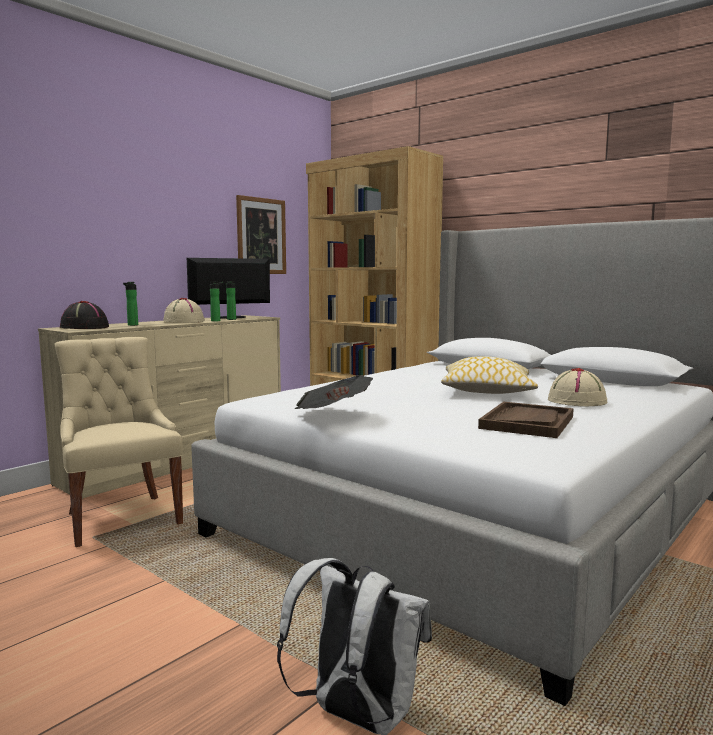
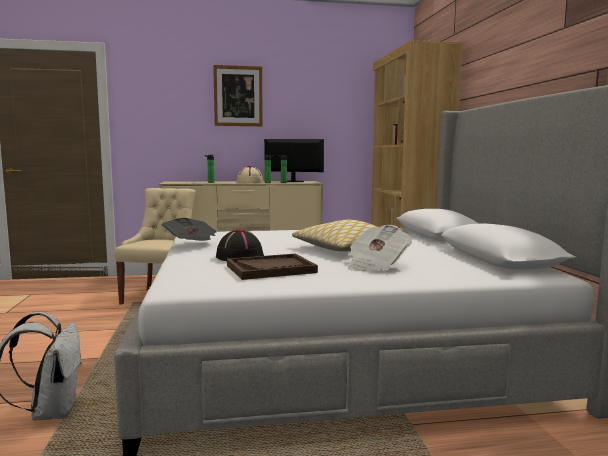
camera: 40 degrees right, 0 degrees up
(84, 327) = (182, 182): black hat -> black hat (239, 257)
(261, 236) = (335, 122): picture -> picture (238, 96)
(577, 401) = (375, 266): beige hat -> newspaper

